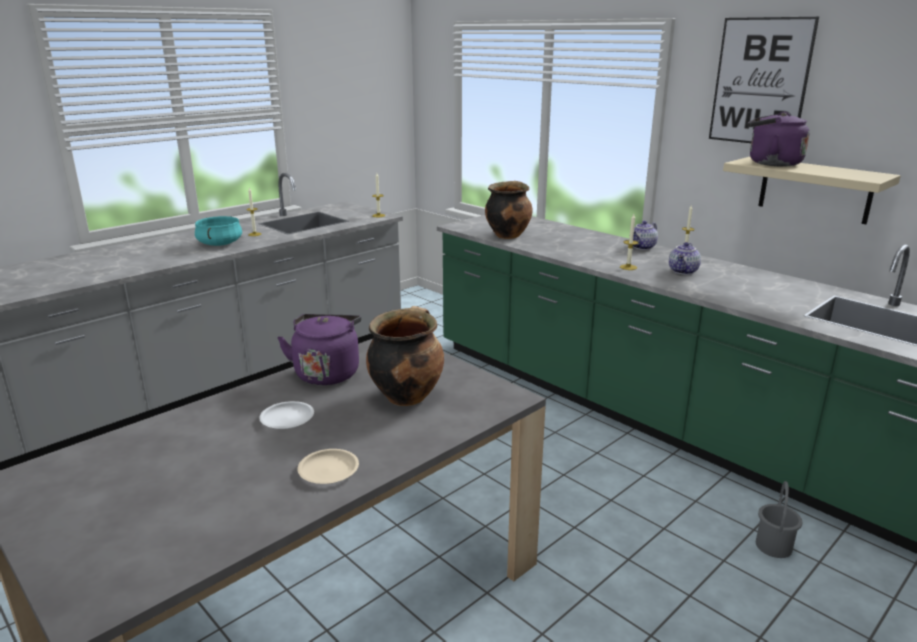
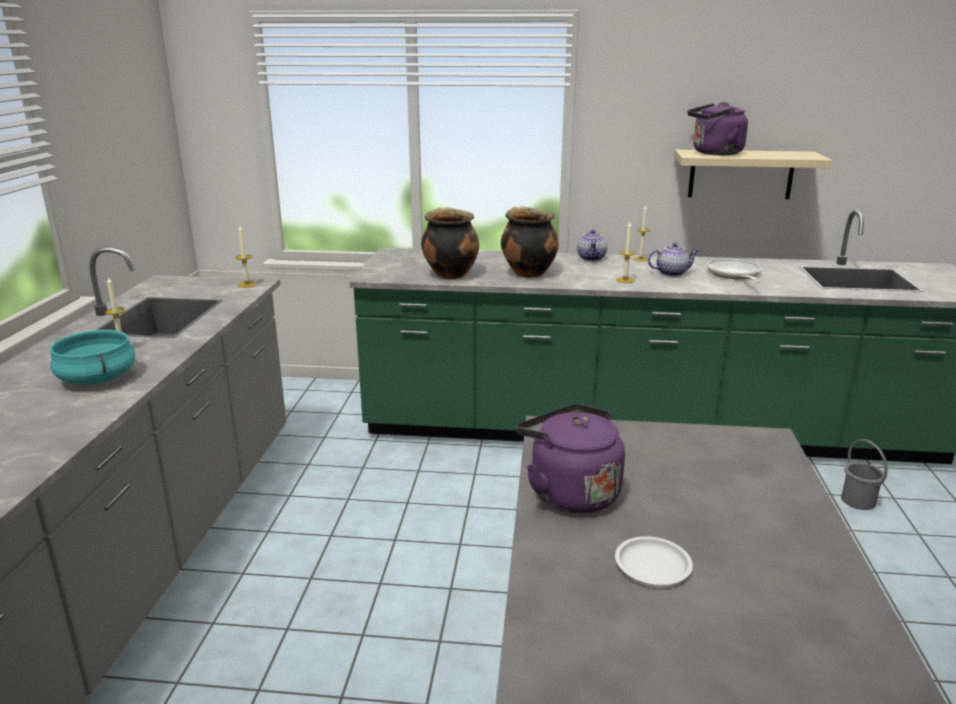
camera: 40 degrees left, 0 degrees up
(328, 470) = (811, 595): beige plate -> none
(406, 395) = (693, 480): cooking pot -> cooking pot (527, 273)
(683, 271) = (671, 273): teapot -> teapot turned 90 degrees counterclockwise
(740, 286) = (734, 275): none -> frying pan
(760, 82) = (680, 74): picture -> none

